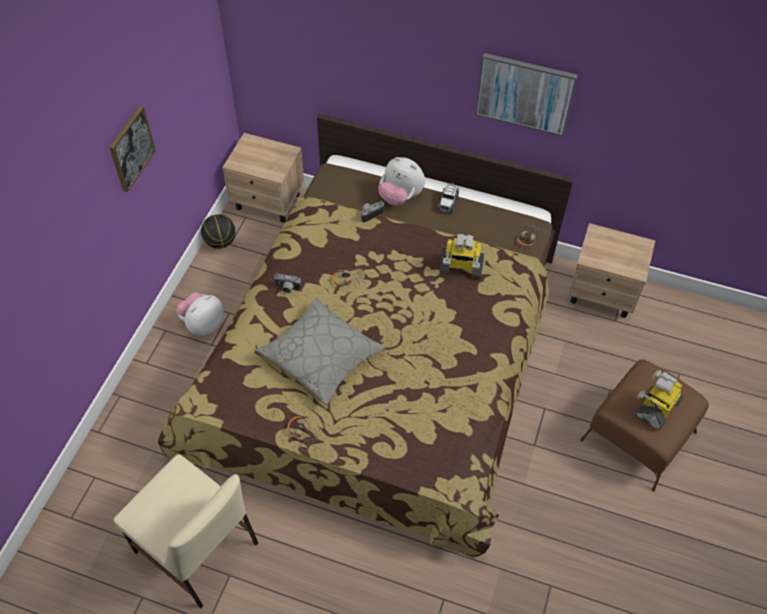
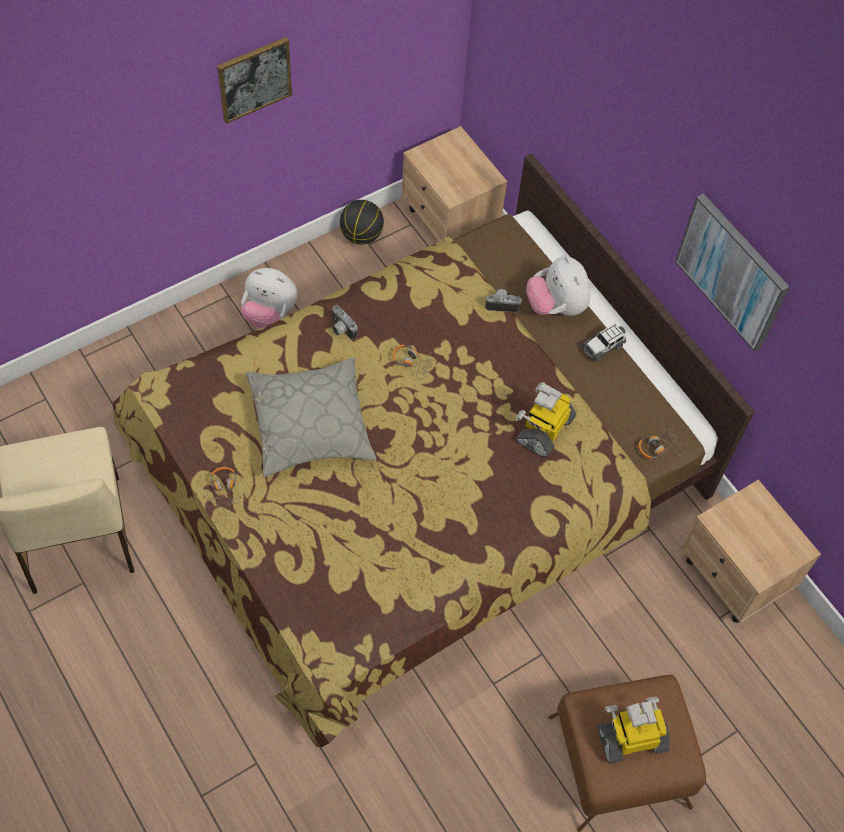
camera: 35 degrees right, 5 degrees up
(203, 324) = (269, 313): plush toy -> plush toy turned 150 degrees counterclockwise
(460, 267) = (544, 429): toy robot -> toy robot turned 75 degrees clockwise

